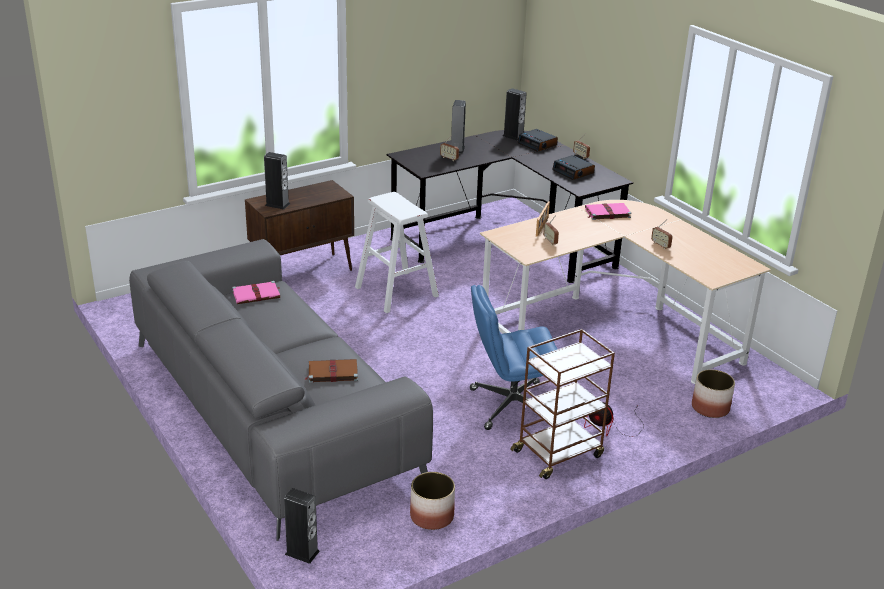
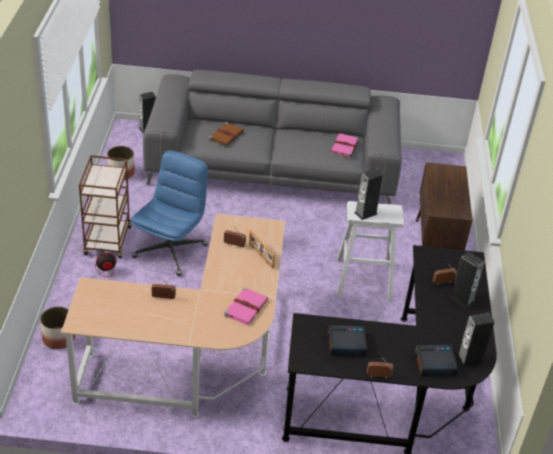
camera: 125 degrees right, 10 degrees up
(277, 204) = (443, 175): speaker -> speaker (365, 213)

